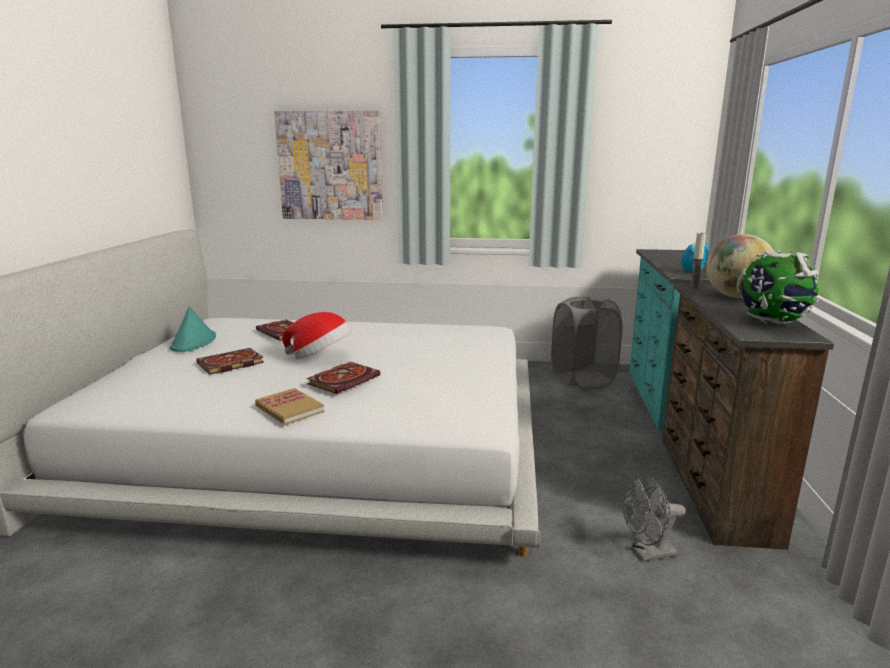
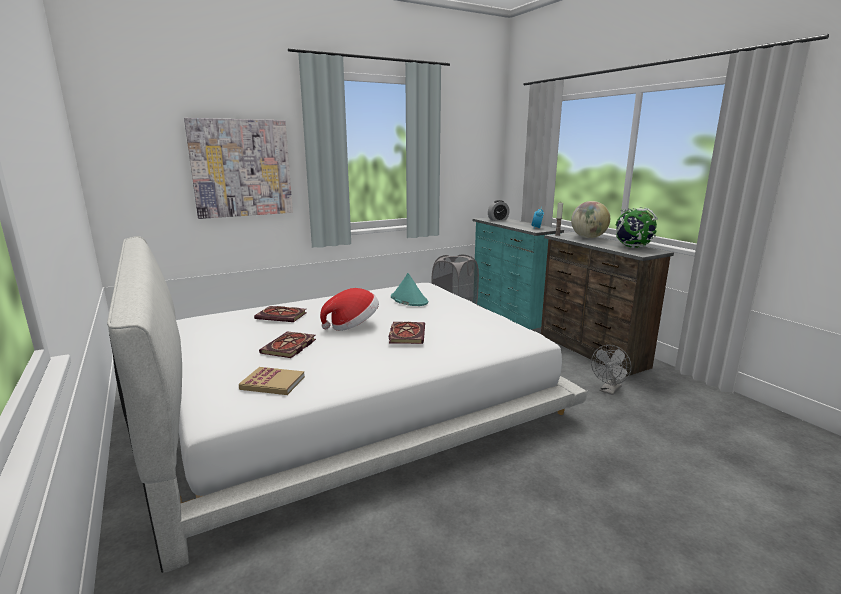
camera: 35 degrees left, 0 degrees up
(193, 342) = (213, 340): turquoise hat -> turquoise hat (408, 300)
(289, 409) = (407, 361): book -> book (272, 383)
(668, 254) = (498, 220): none -> alarm clock

